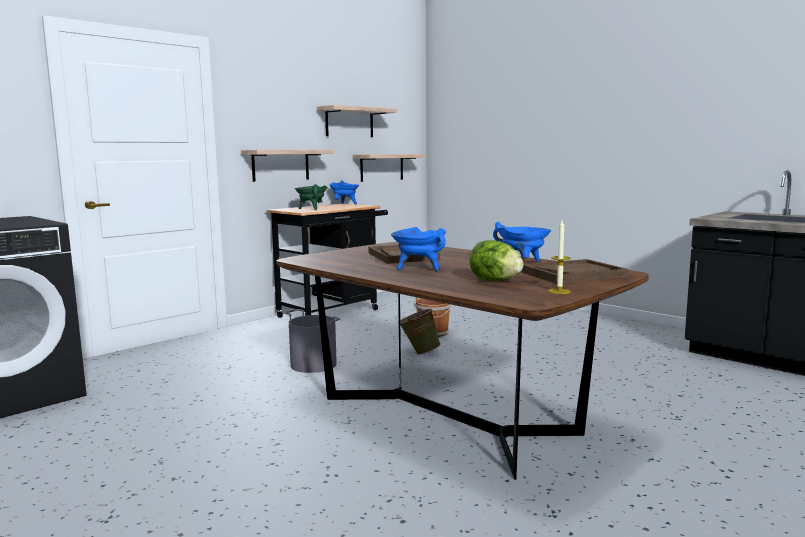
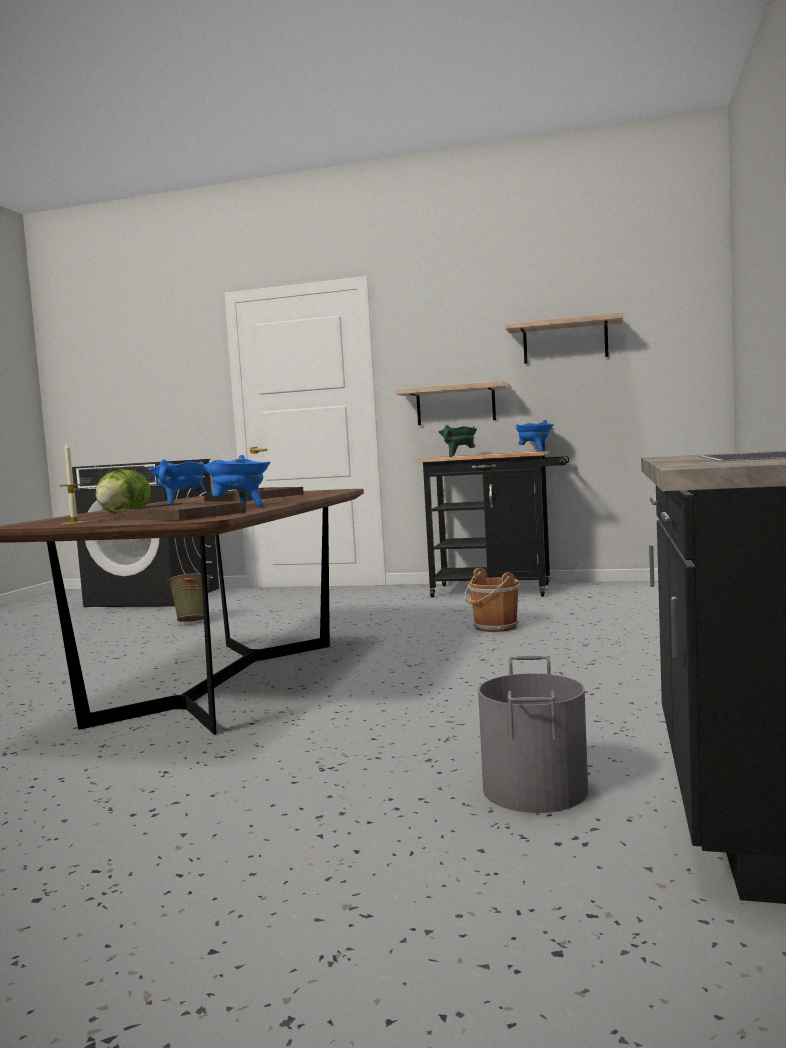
camera: 60 degrees right, 5 degrees down
(314, 364) = (315, 623): grey bucket -> grey bucket (536, 789)
(382, 167) = (628, 399): shelf -> none
(419, 352) = (409, 638): green bucket -> green bucket (193, 621)

